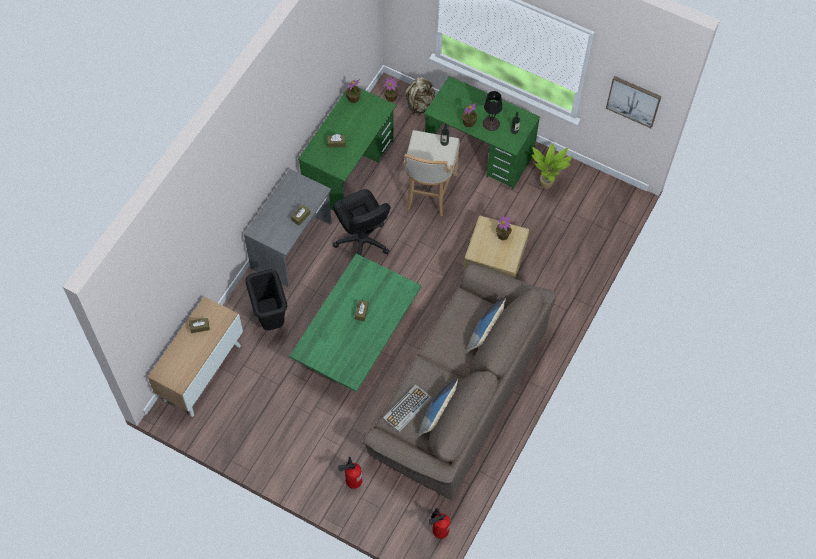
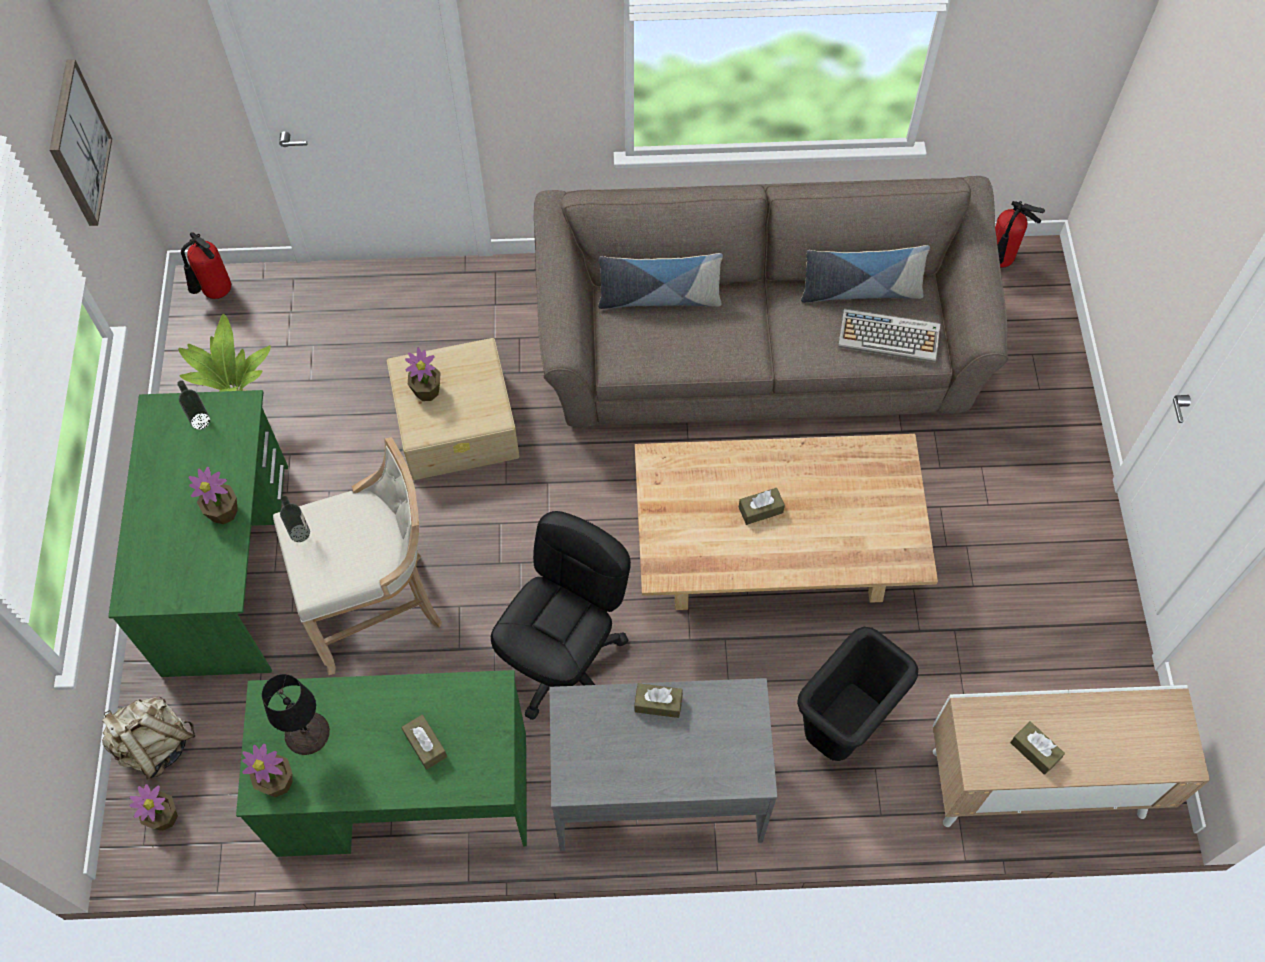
camera: 120 degrees left, 0 degrees up
(352, 479) = (1022, 417): fire extinguisher -> fire extinguisher (215, 293)
(357, 339) = (774, 553): green coffee table -> beige coffee table
(491, 123) = (204, 470): black table lamp -> black table lamp (307, 732)

